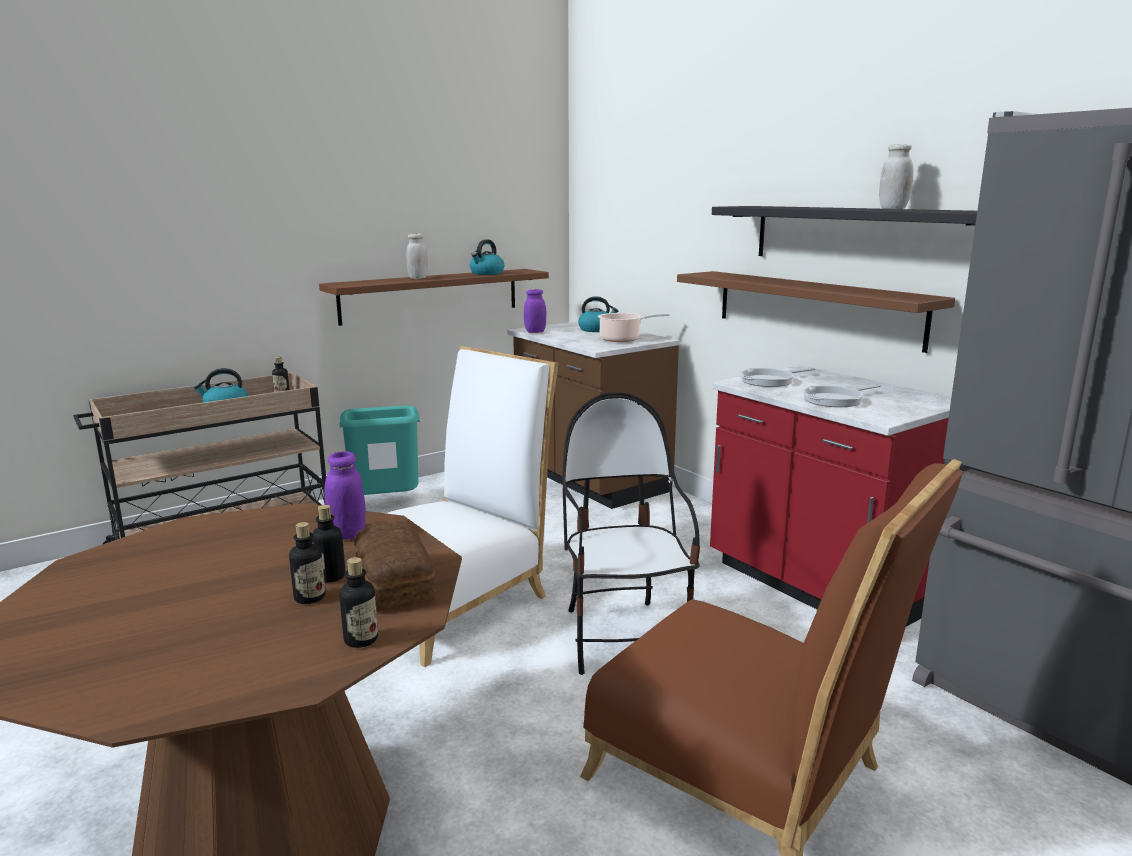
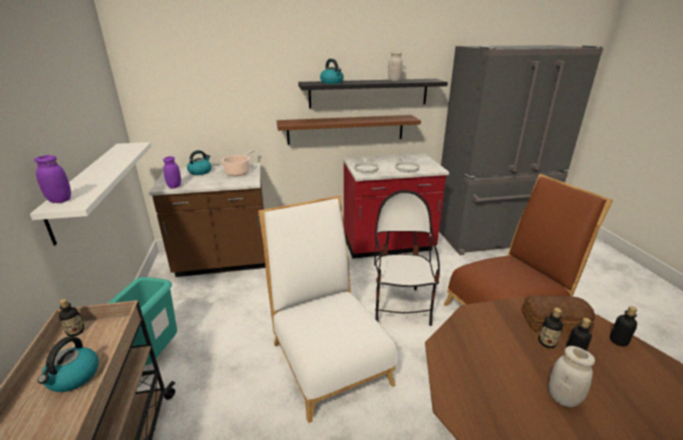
camera: 65 degrees left, 10 degrees up
(348, 533) = (485, 329): purple jar -> purple jar (60, 200)
(418, 278) = (95, 176): white jar -> white jar (563, 398)
(431, 295) = (88, 187): brown shelf -> white shelf
(486, 273) = (119, 155): kettle -> kettle (332, 82)
(624, 637) = (400, 307): chair -> chair turned 75 degrees clockwise

